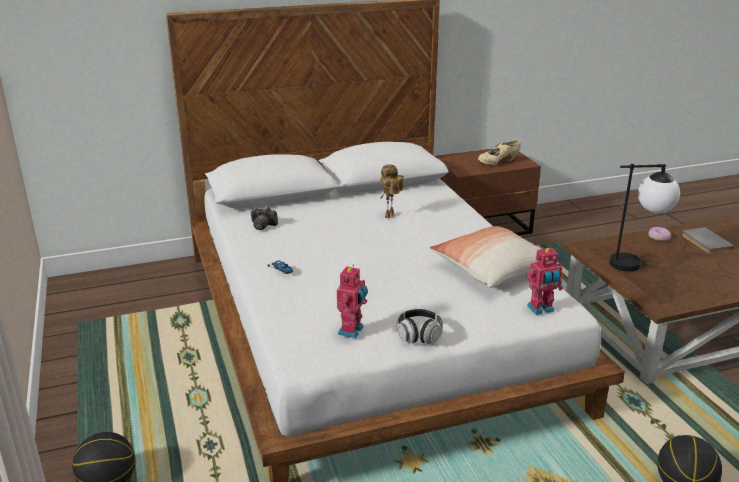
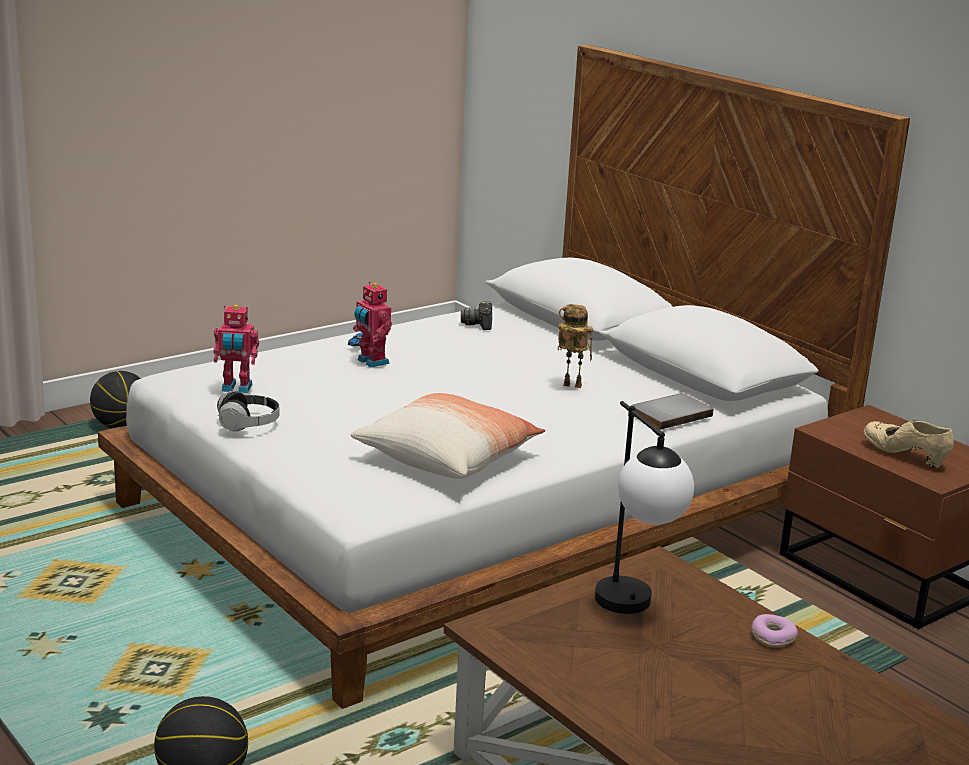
camera: 70 degrees right, 5 degrees down
(541, 309) = (349, 492): toy robot -> toy robot (371, 362)
(705, 242) = (797, 690): grey book -> grey book (668, 414)

